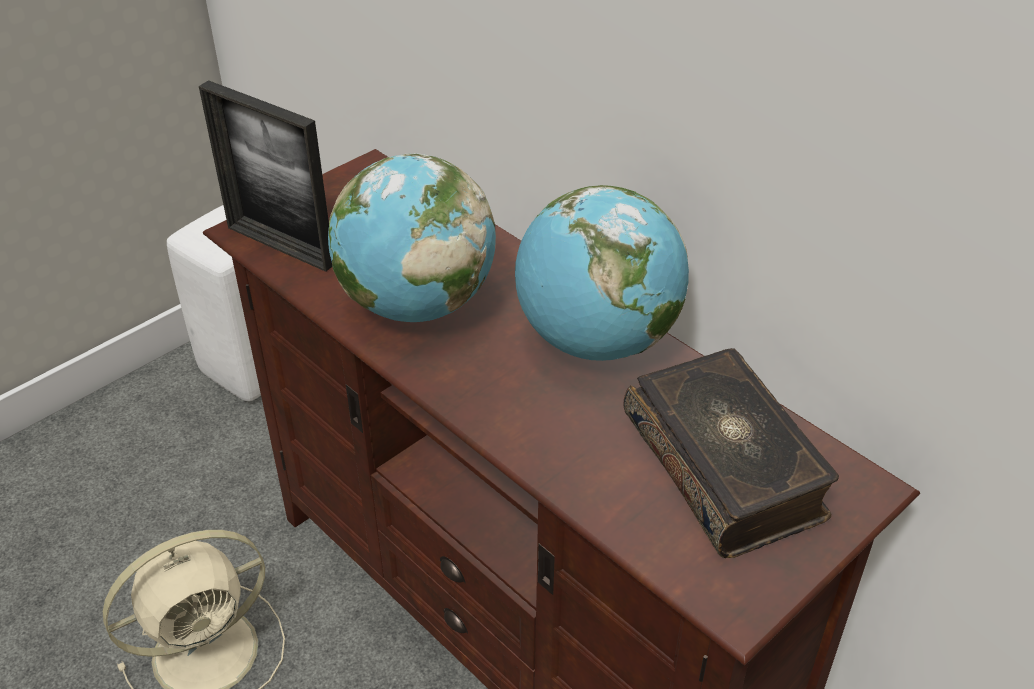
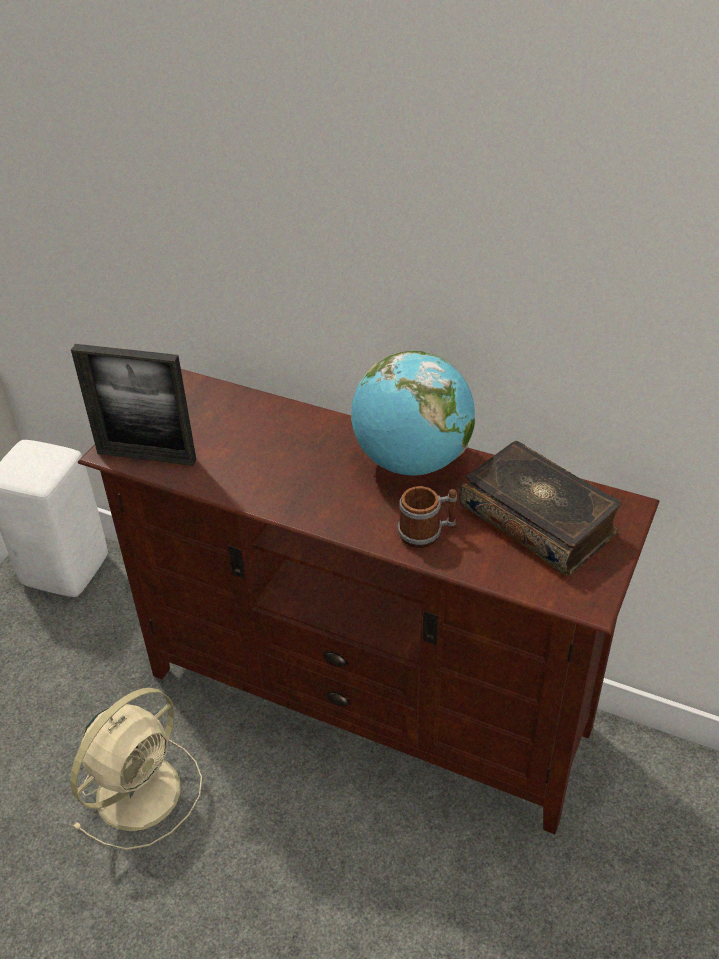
camera: 20 degrees left, 0 degrees up
(416, 304) = (273, 471): globe -> none
(563, 440) = (427, 533): none -> mug

